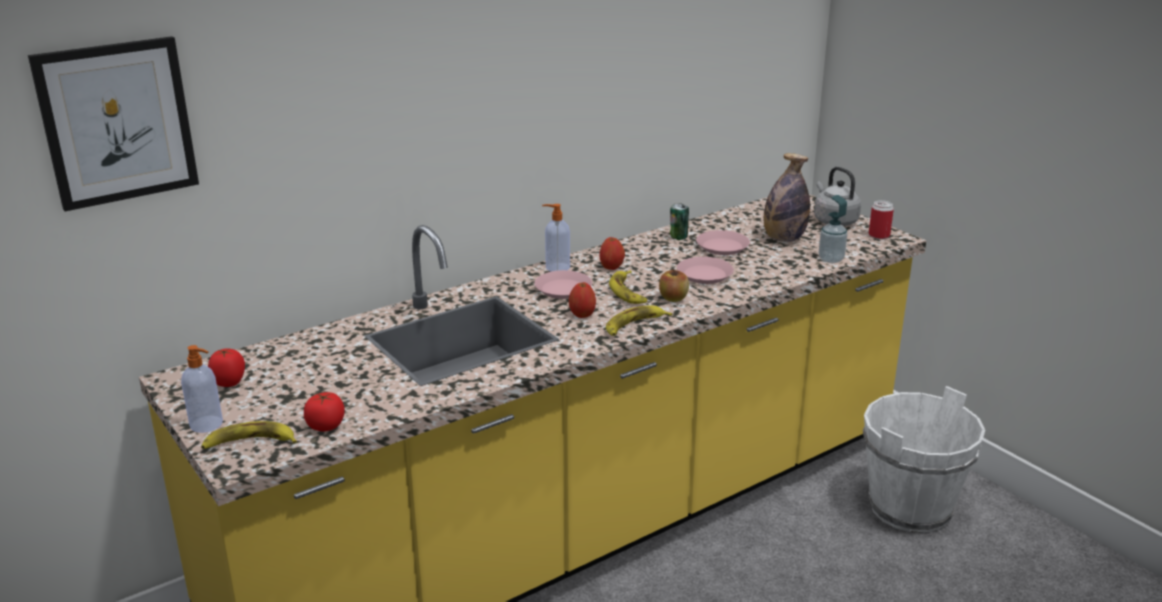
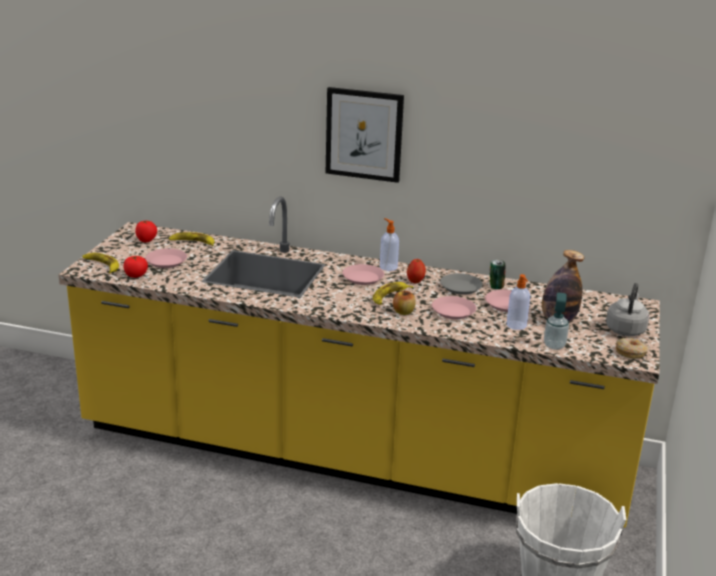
camera: 50 degrees right, 0 degrees up
(117, 122) = (136, 81): picture -> picture (364, 134)
(207, 424) = (106, 251): soap dispenser -> soap dispenser (516, 325)
(321, 390) = (166, 261): none -> pink plate
(582, 314) = (340, 293): apple -> none
(634, 325) = (349, 312): banana -> banana (192, 242)
(656, 252) = (460, 287): none -> grey plate
(879, 235) = (630, 352): can -> donut

